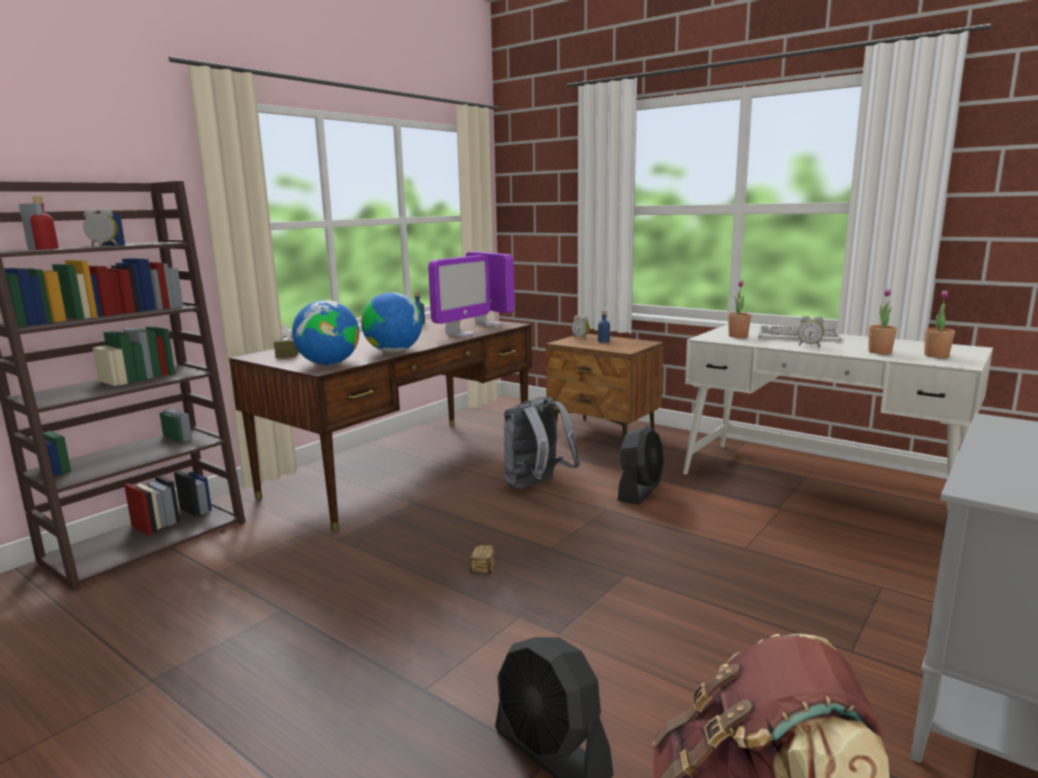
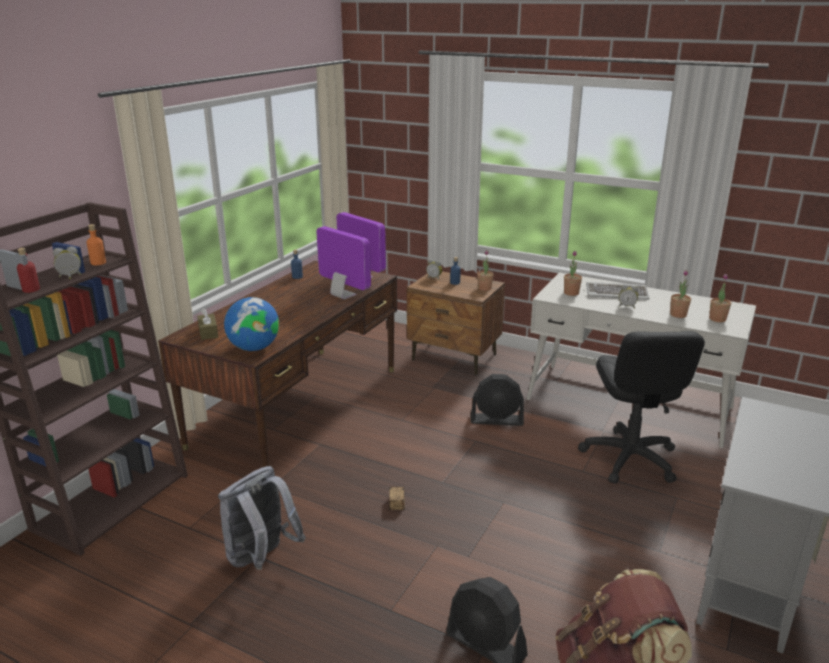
camera: 10 degrees left, 10 degrees up
(149, 243) = (98, 263): none -> orange bottle
(394, 352) = (299, 326): globe -> none
(460, 334) = (343, 295): monitor -> monitor turned 75 degrees counterclockwise
(537, 486) = (415, 420): grey backpack -> grey backpack (261, 558)
(637, 345) = (484, 288): none -> potted plant
(640, 491) = (497, 420): black fan -> black fan turned 75 degrees clockwise
(814, 539) = (629, 458): none -> black office chair

